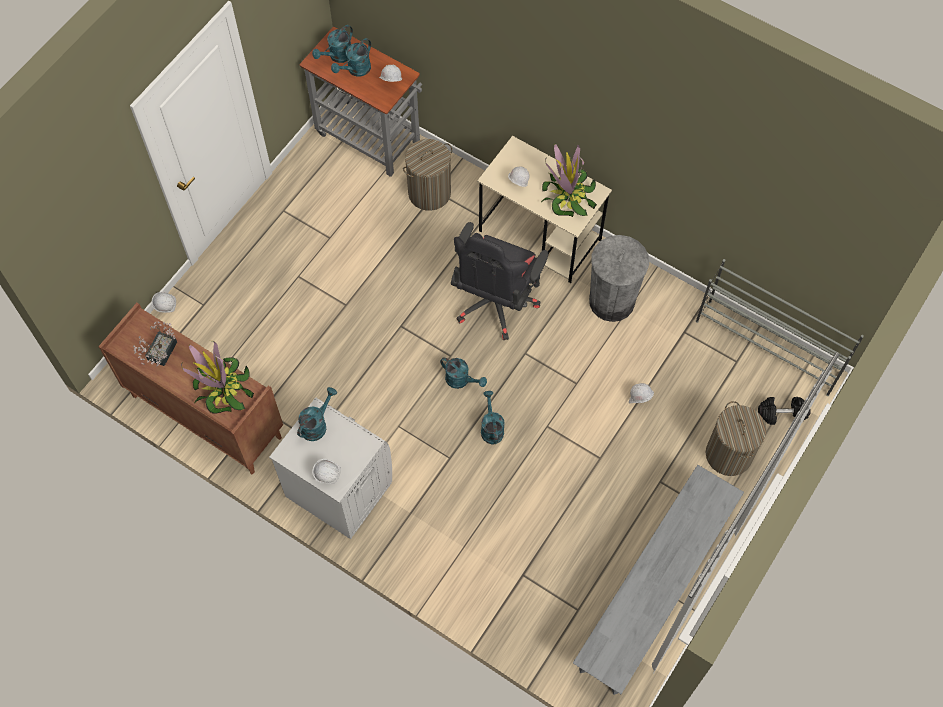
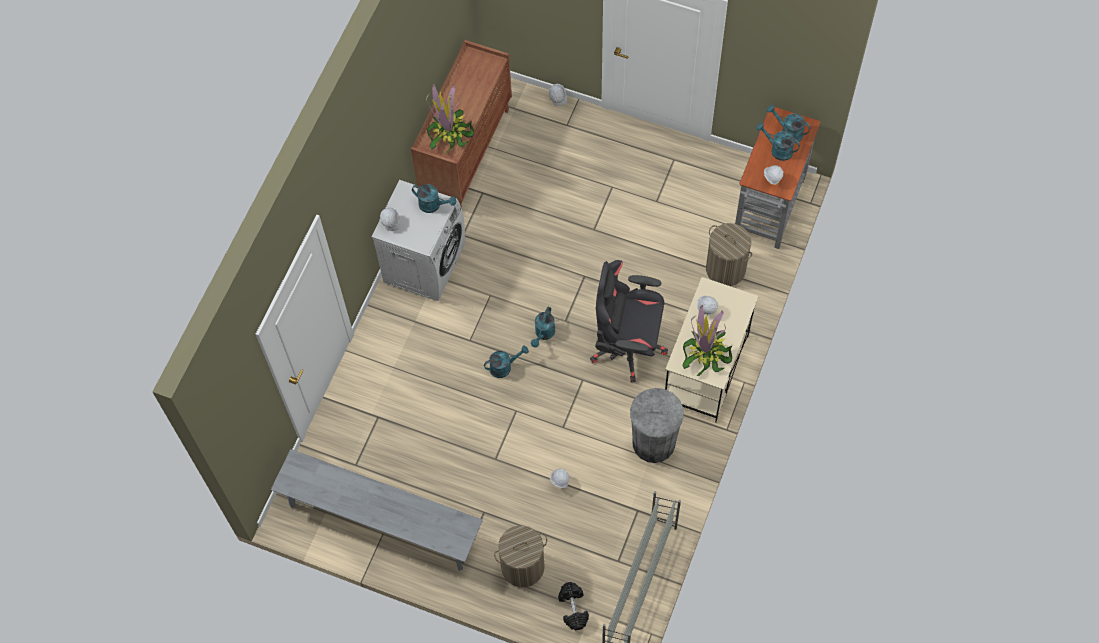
camera: 80 degrees right, 0 degrees up
(160, 354) = (470, 83): potted plant -> none

